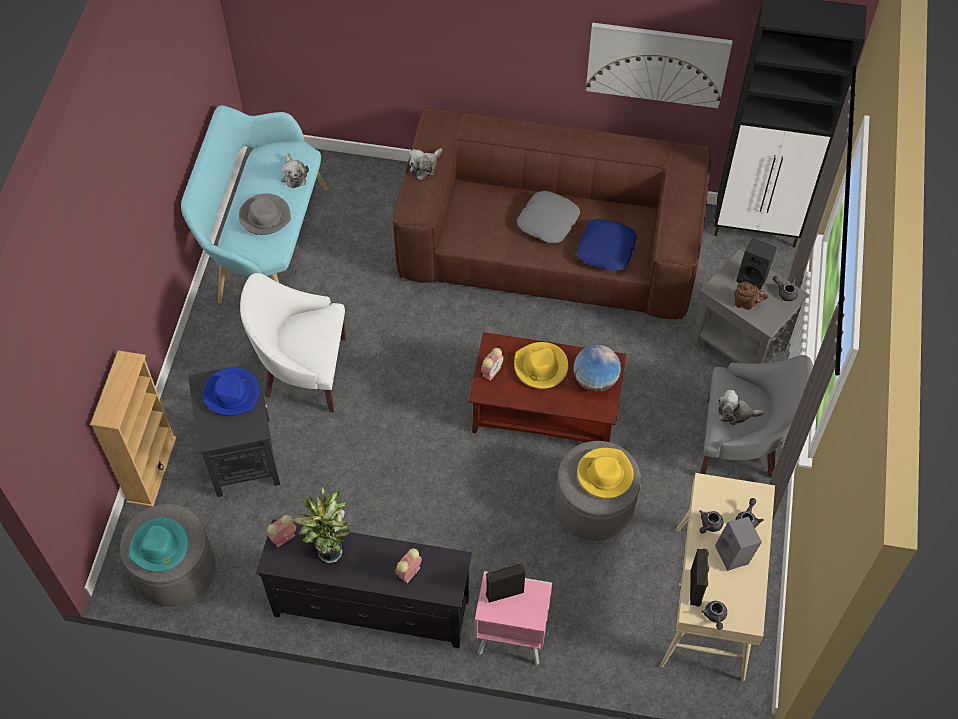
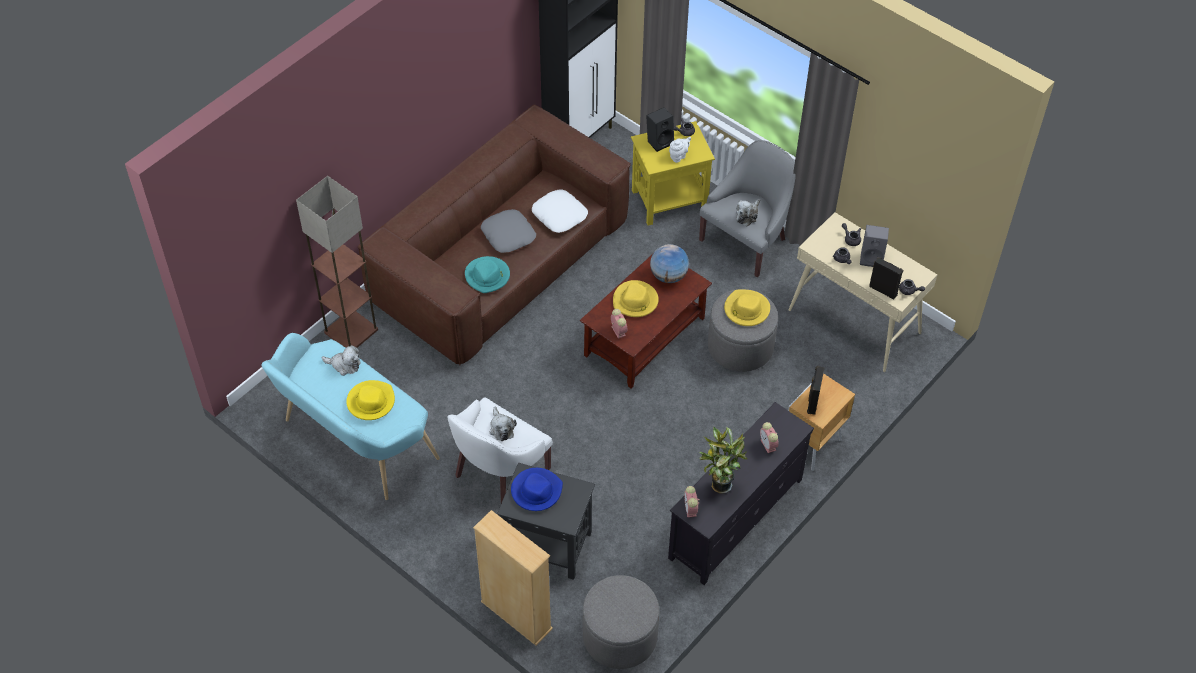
camera: 60 degrees left, 5 degrees down
(160, 547) = (626, 610): turquoise hat -> turquoise hat (487, 276)
(265, 216) = (371, 402): grey hat -> yellow hat
(387, 176) = (351, 330): none -> floor lamp
(424, 167) = (418, 272): plush toy -> plush toy (501, 428)
(510, 637) = (811, 446): pink nightstand -> brown nightstand
(606, 249) = (560, 215): blue pillow -> white pillow
(657, 64) = (488, 70): picture -> none
(738, 345) = (668, 200): grey side table -> yellow side table
(746, 304) = (679, 156): brown teapot -> white teapot

